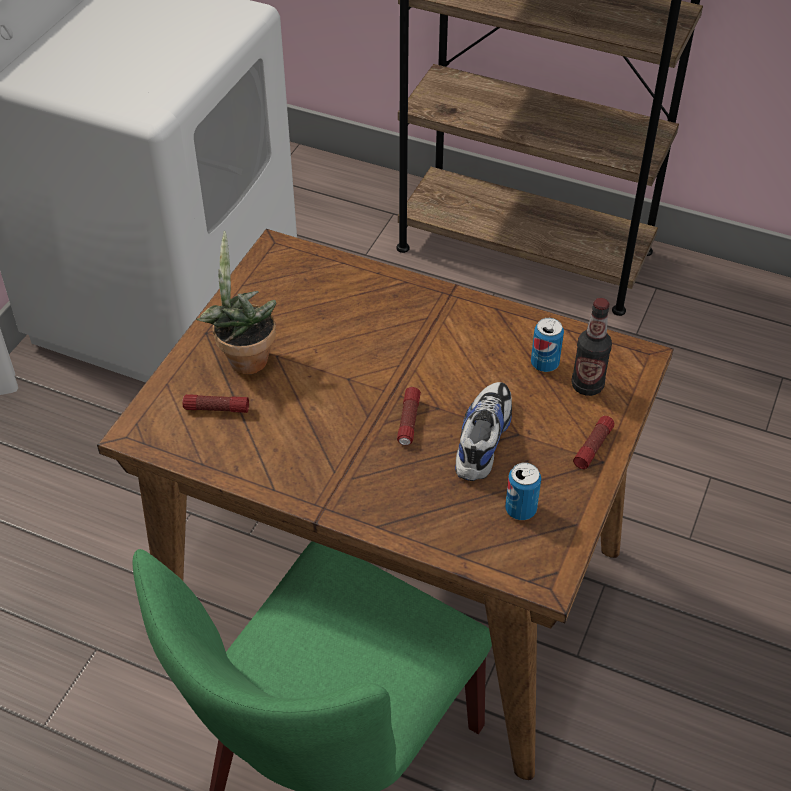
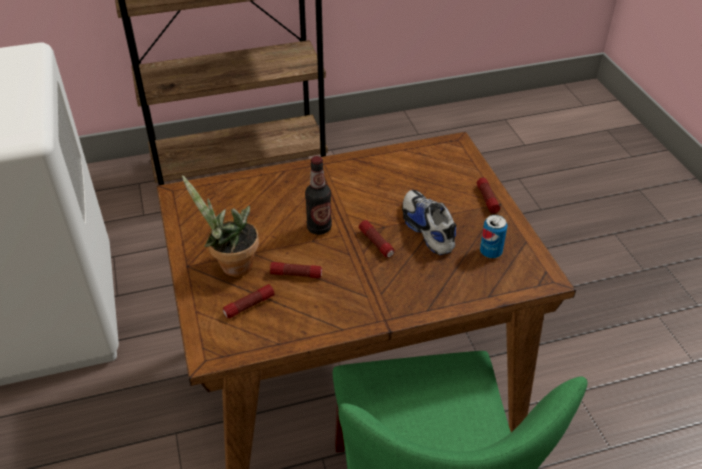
camera: 40 degrees left, 5 degrees down
(293, 405) = (296, 274): none -> flashlight
(544, 363) = (413, 172): can -> none
(587, 385) = (447, 171): bottle -> bottle (319, 228)

